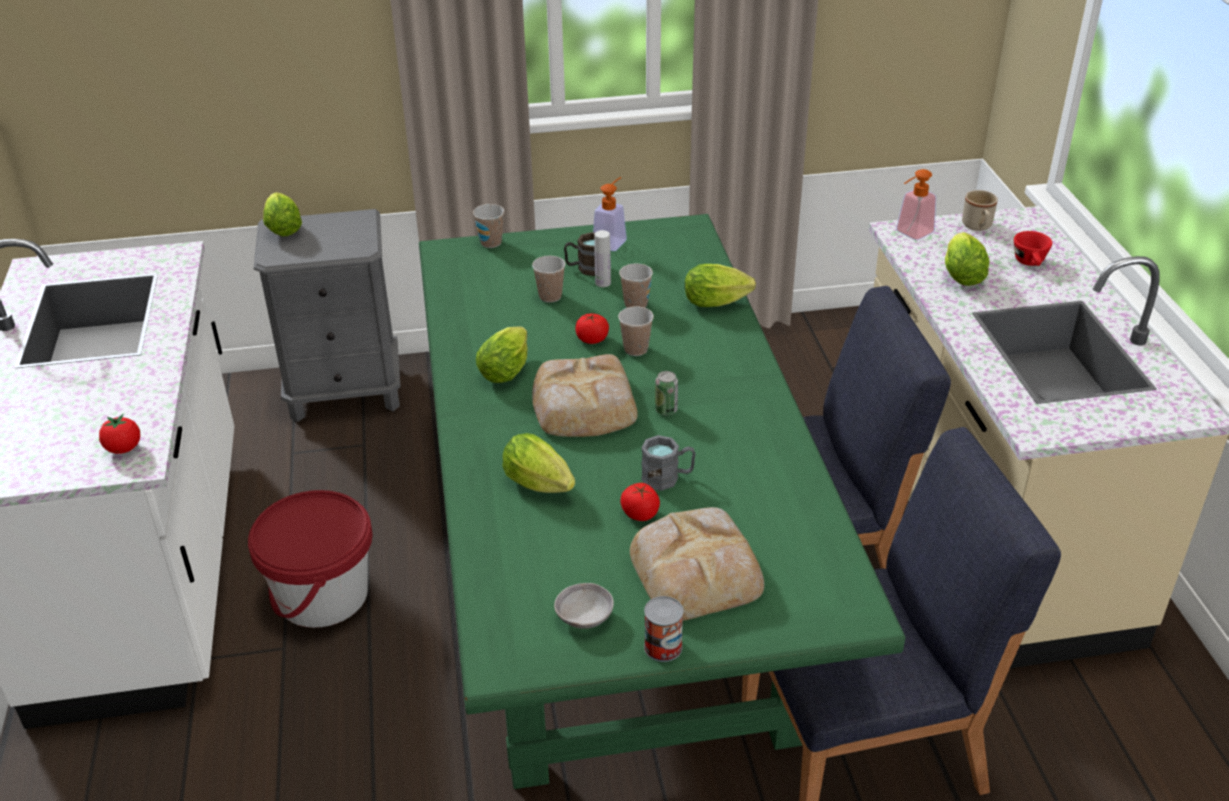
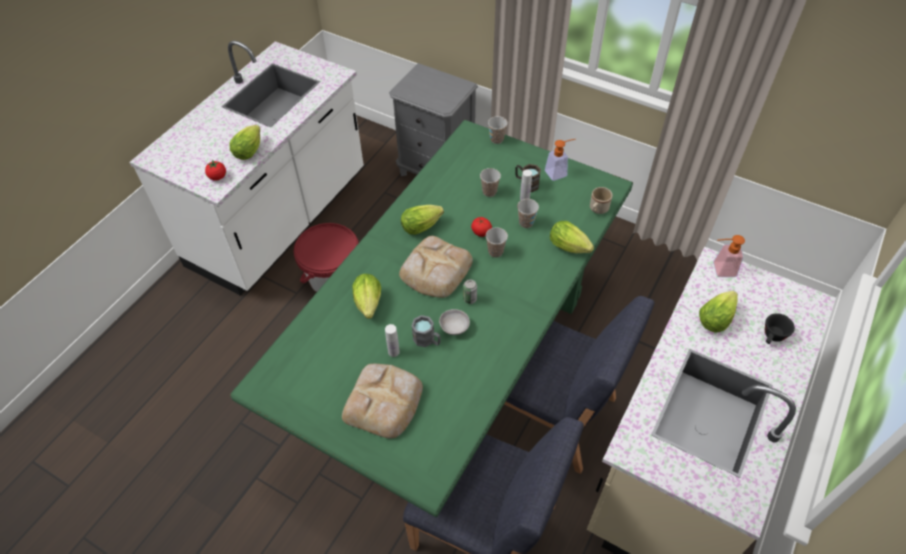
camera: 40 degrees right, 15 degrees up
(283, 228) = (422, 74): lettuce -> lettuce (250, 150)
(584, 618) = (312, 390): grey bowl -> grey bowl (454, 327)
(640, 513) = (393, 352): tomato -> white bottle
(663, 647) = (327, 431): can -> none
(978, 227) = (771, 289): beige mug -> beige mug (597, 210)
(1030, 263) = (772, 337): red cup -> black cup

